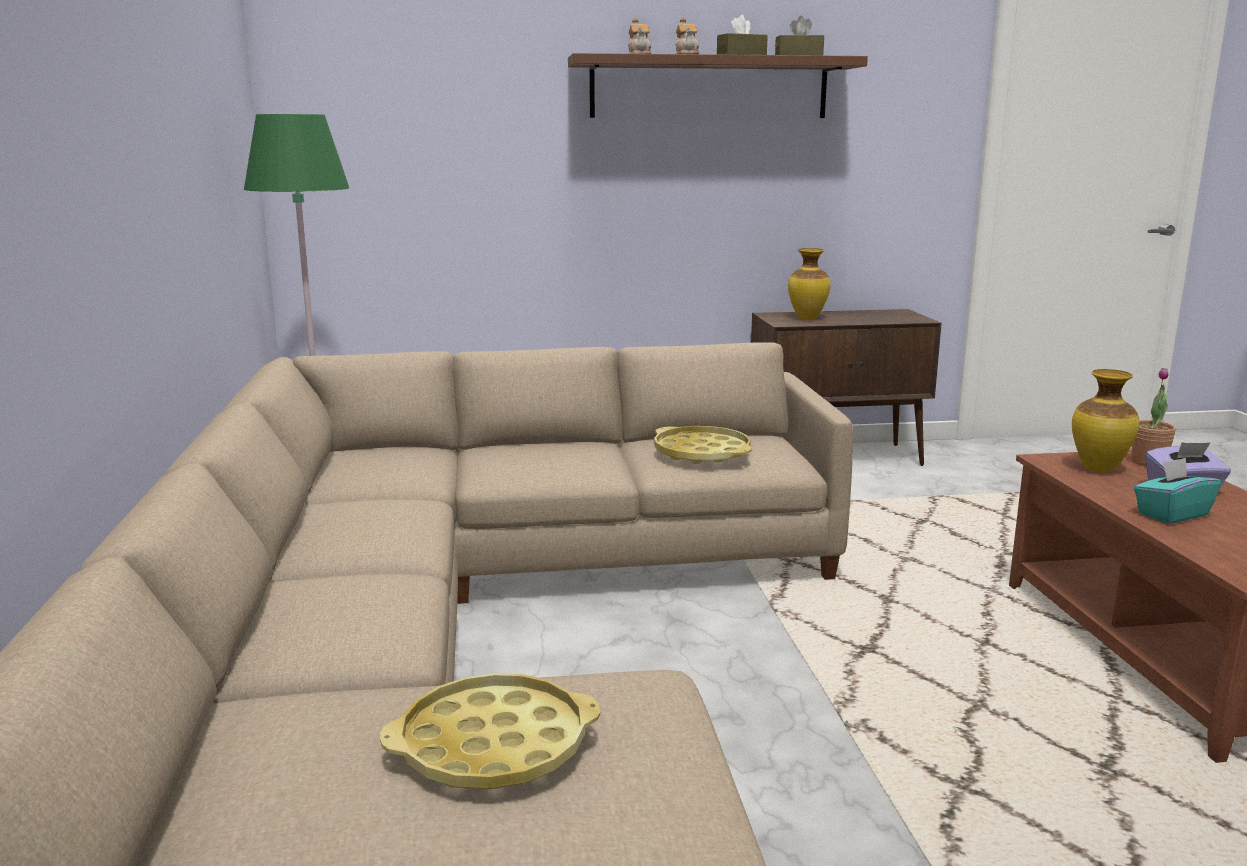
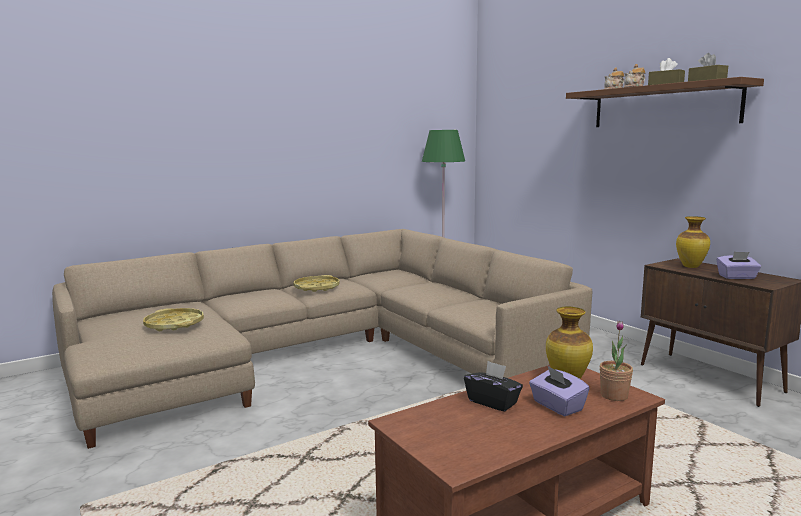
camera: 65 degrees right, 5 degrees down
(701, 453) = (475, 308): yellow tray -> yellow tray (316, 288)
(876, 318) = (737, 277): none -> purple tissue box
(1171, 514) = (493, 402): turquoise tissue box -> black tissue box

